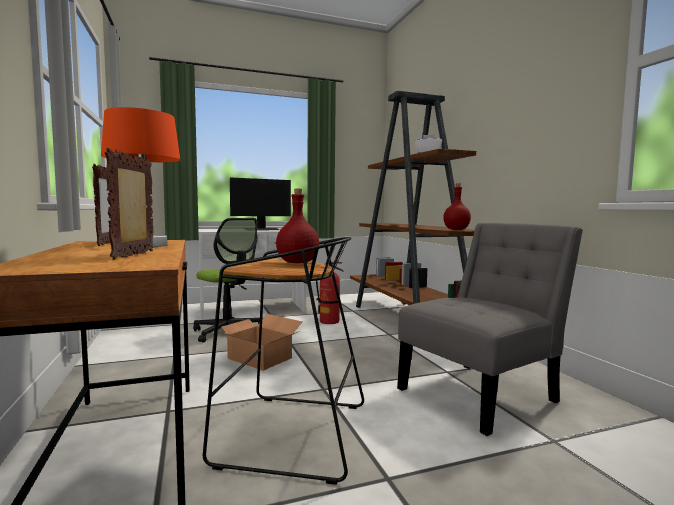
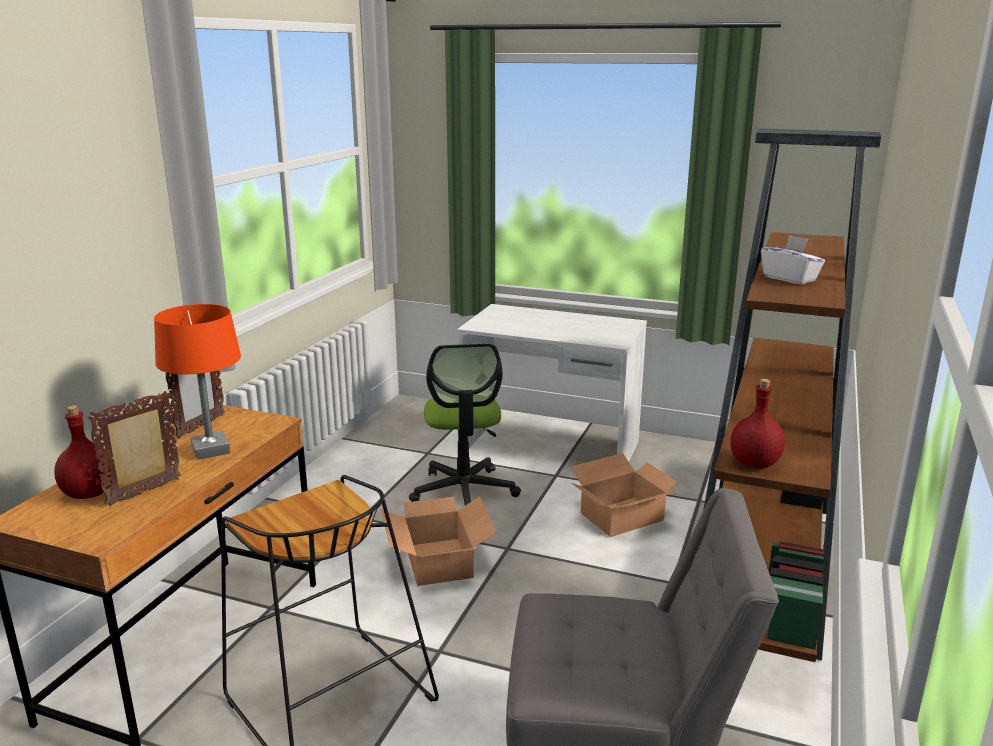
camera: 40 degrees right, 15 degrees up
(263, 229) = (570, 327): monitor -> none
(298, 262) = (334, 516): red bottle -> red bottle (88, 494)
(329, 321) = (623, 517): fire extinguisher -> cardboard box

